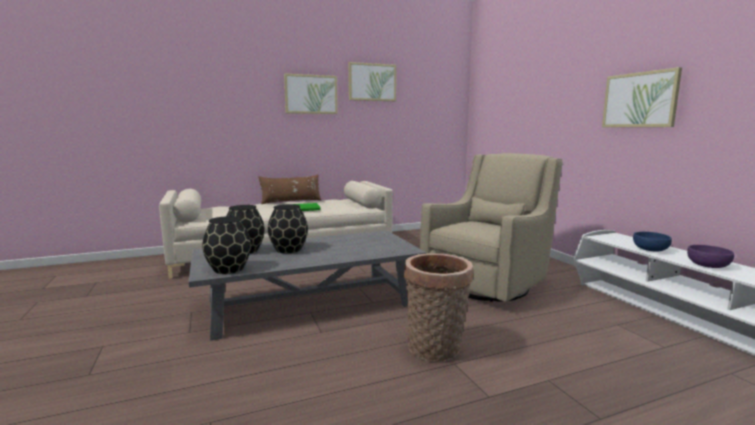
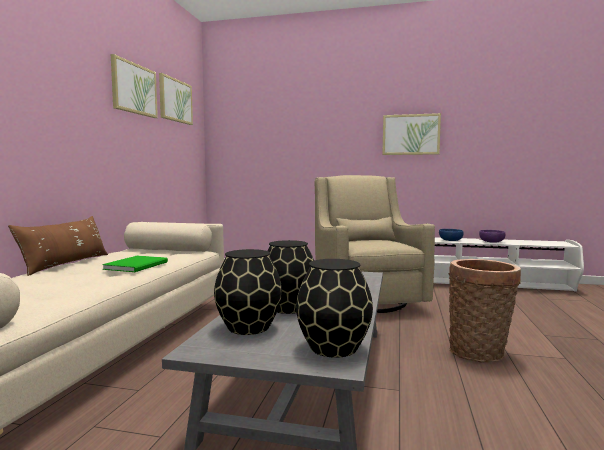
camera: 55 degrees left, 5 degrees down
(311, 94) = (70, 90): picture -> picture (175, 100)

